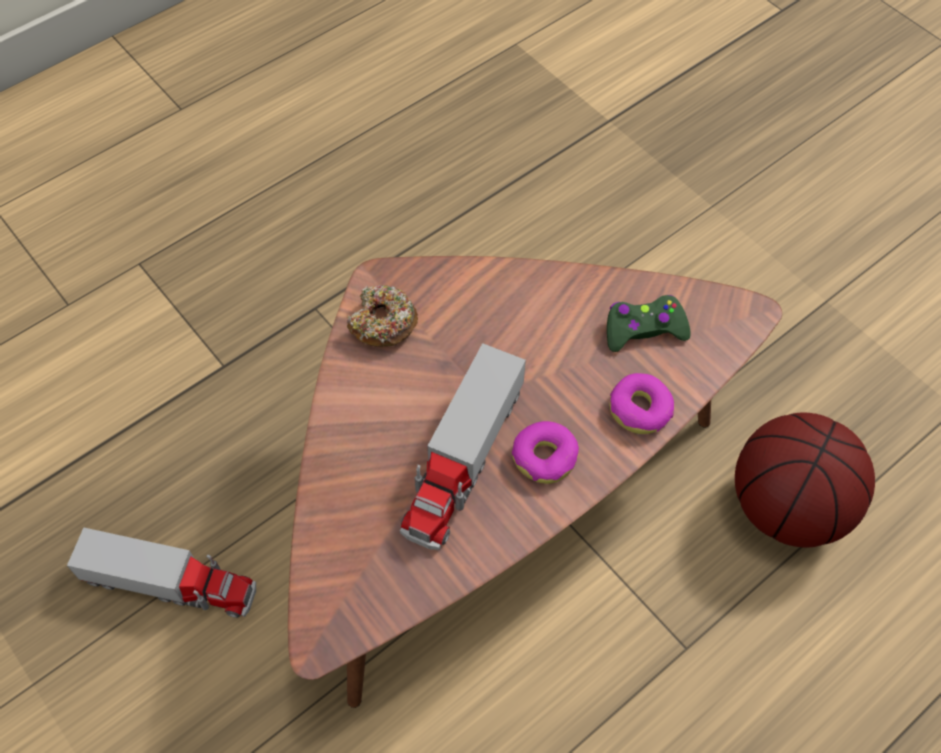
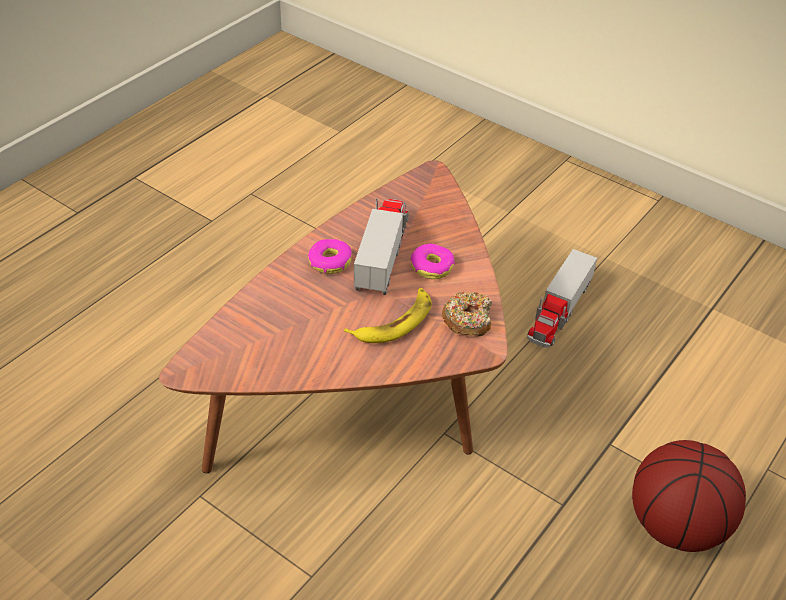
camera: 165 degrees right, 15 degrees down
(171, 583) = (559, 310): toy truck -> toy truck turned 60 degrees counterclockwise
(479, 337) = (394, 321): none -> banana
(640, 409) = (269, 296): donut -> donut (432, 267)
(644, 329) = (270, 346): green game controller -> none
(787, 506) = (142, 420): basketball -> basketball (674, 526)

